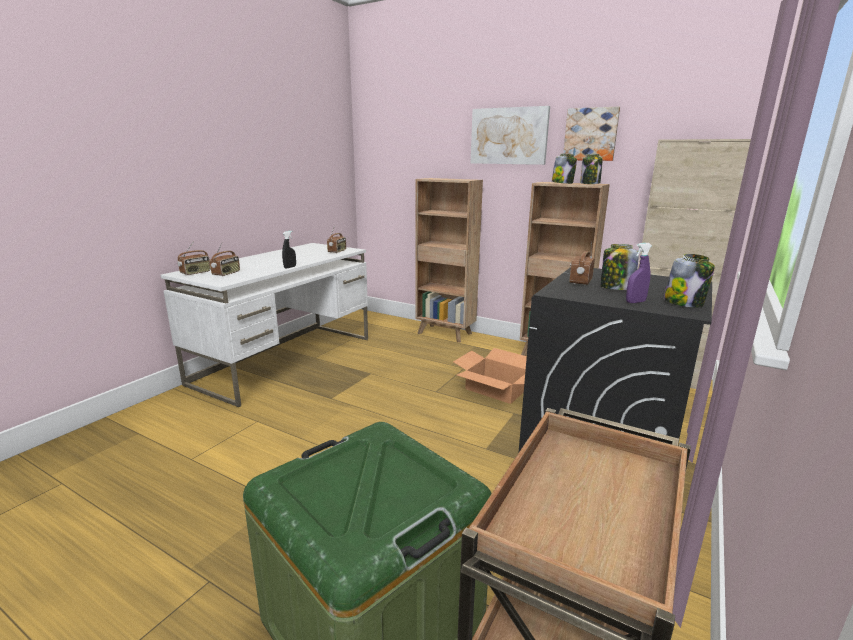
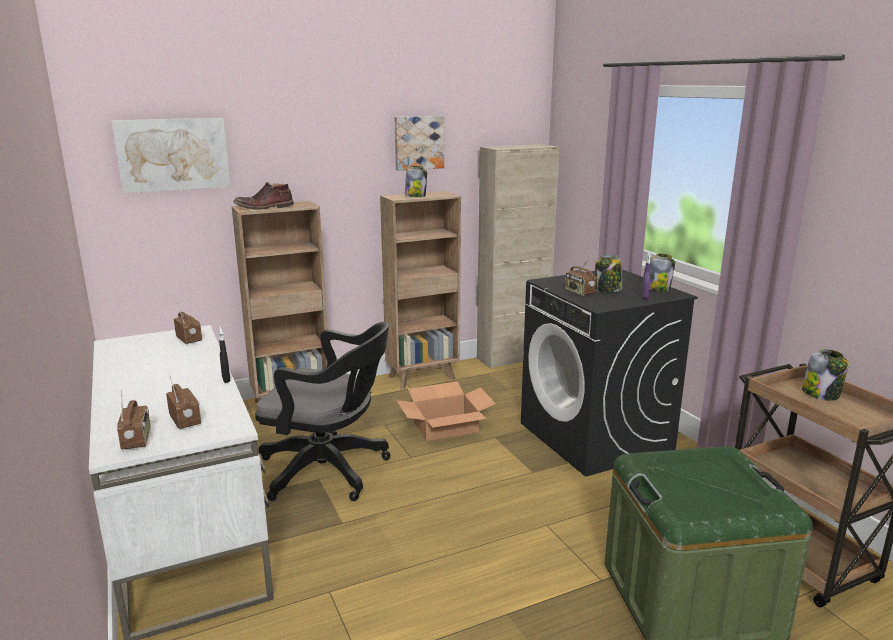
camera: 55 degrees left, 0 degrees up
(383, 373) = (330, 471): none -> black office chair
(439, 178) = (264, 207): none -> brown boot
(509, 136) = (331, 147): picture -> picture (173, 154)
(590, 183) = (436, 193): jar -> jar (821, 394)

